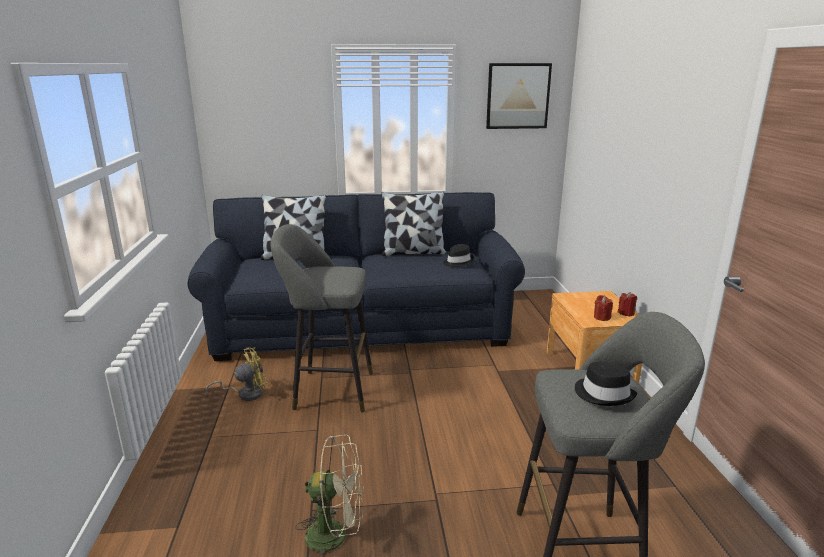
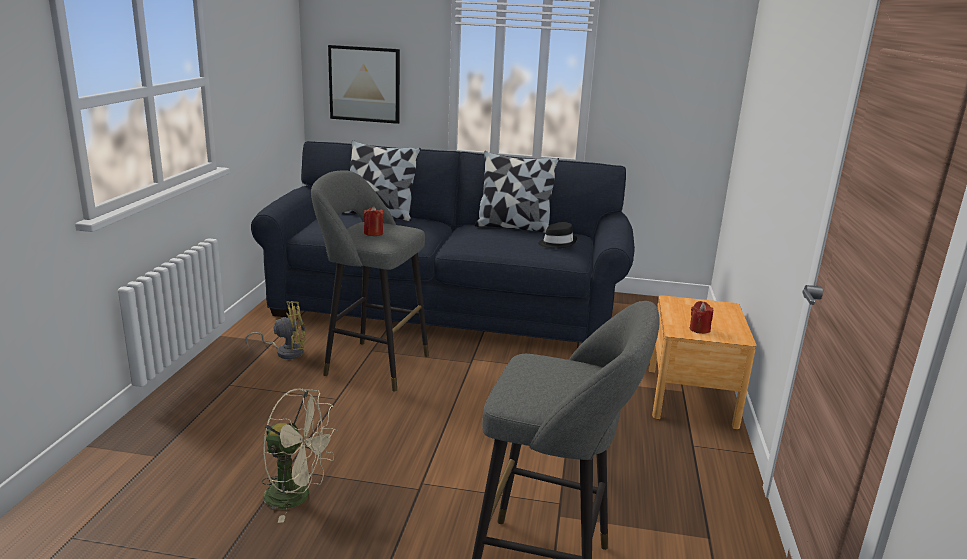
camera: 15 degrees right, 0 degrees up
(518, 96) = (676, 49): picture -> picture (364, 84)
(604, 394) = (562, 383): black hat -> none
(626, 313) = (736, 330): red candle -> red candle (373, 233)

